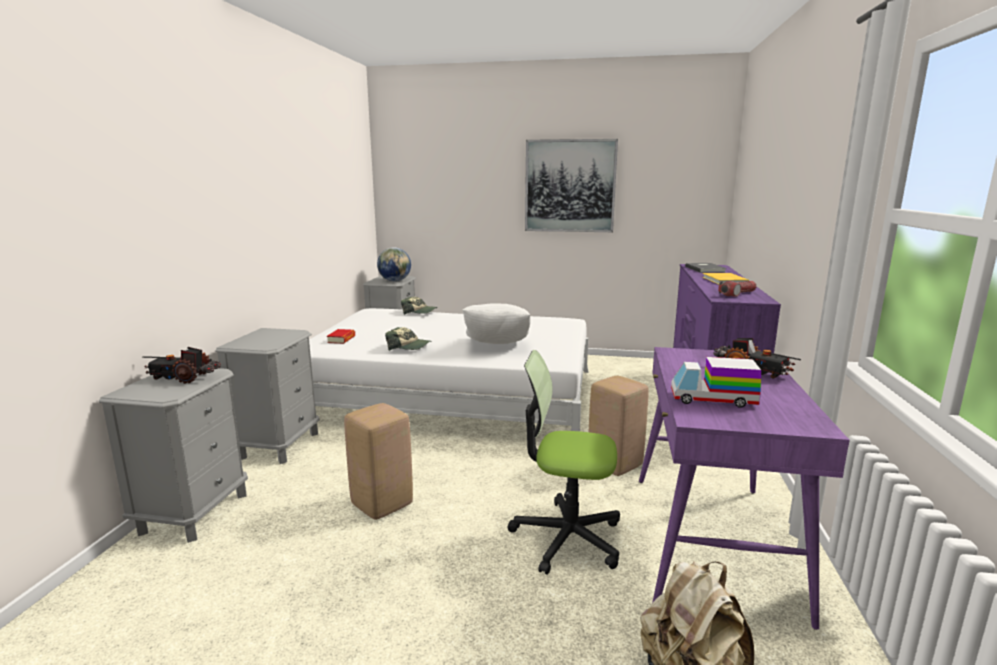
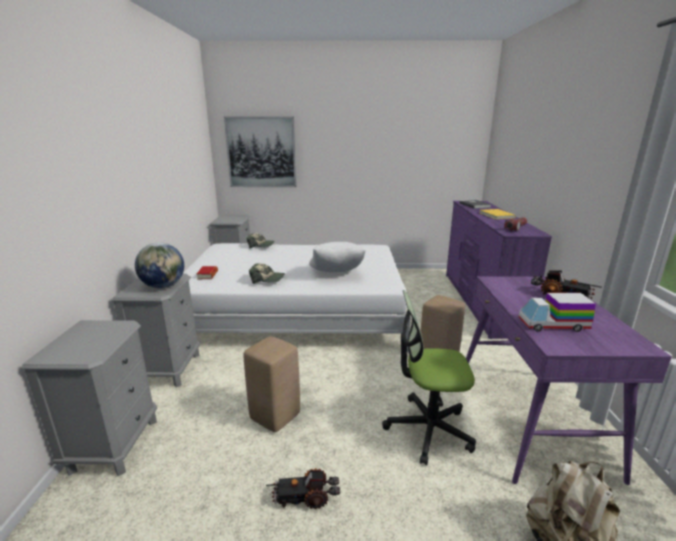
camera: 10 degrees left, 5 degrees up
(184, 378) = (97, 334): toy truck -> toy truck (305, 497)
(395, 281) = (235, 220): globe -> globe (163, 286)
(570, 186) = (369, 142): picture -> picture (261, 152)

